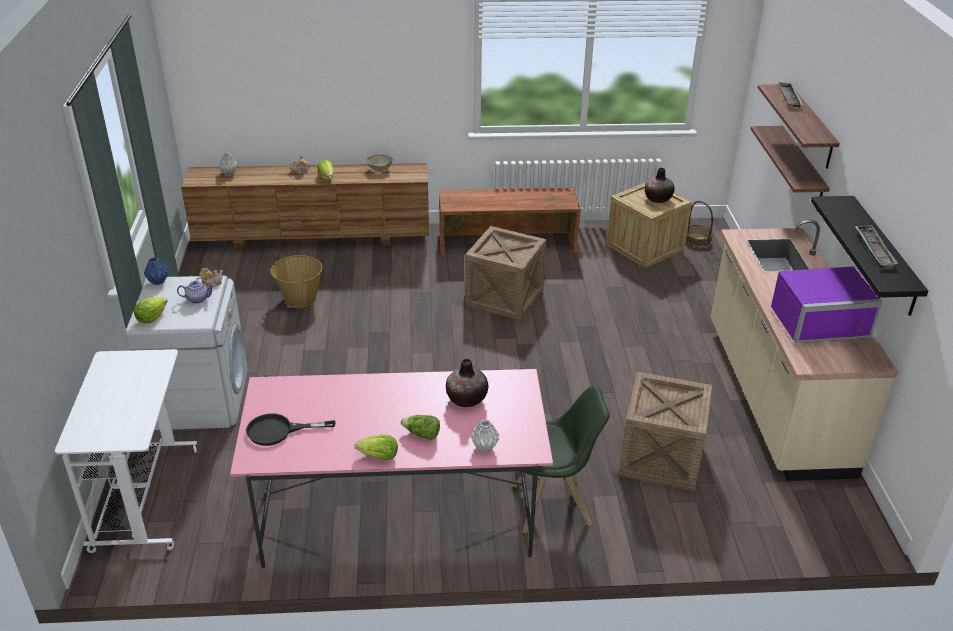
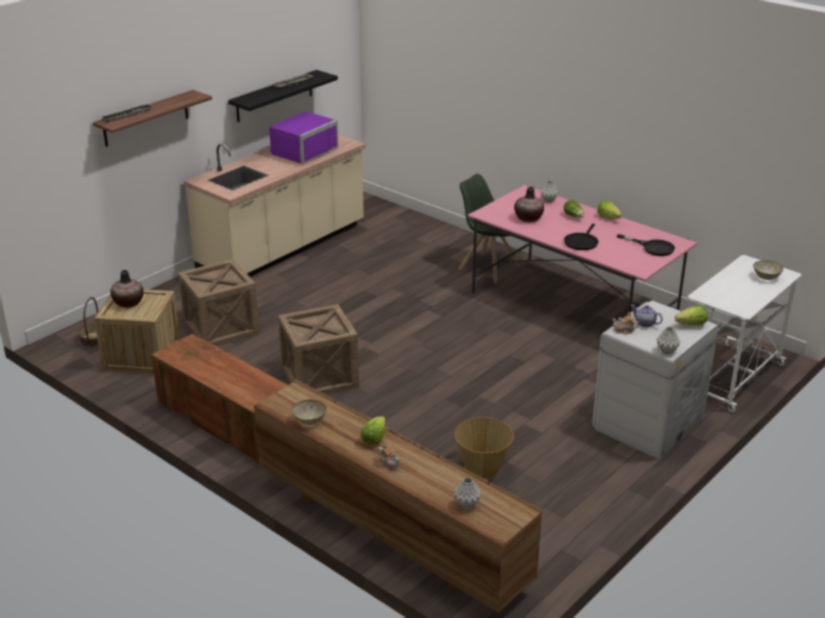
camera: 135 degrees left, 5 degrees down
(99, 421) = (765, 277): none -> bowl
(157, 282) = (667, 351): blue vase -> grey vase
(366, 394) = (581, 242): none -> black frying pan
(660, 457) = (398, 257): crate -> crate (221, 328)
(801, 169) = (152, 155): shelf -> none
(817, 320) = (301, 151): purple microwave -> purple microwave turned 90 degrees clockwise

